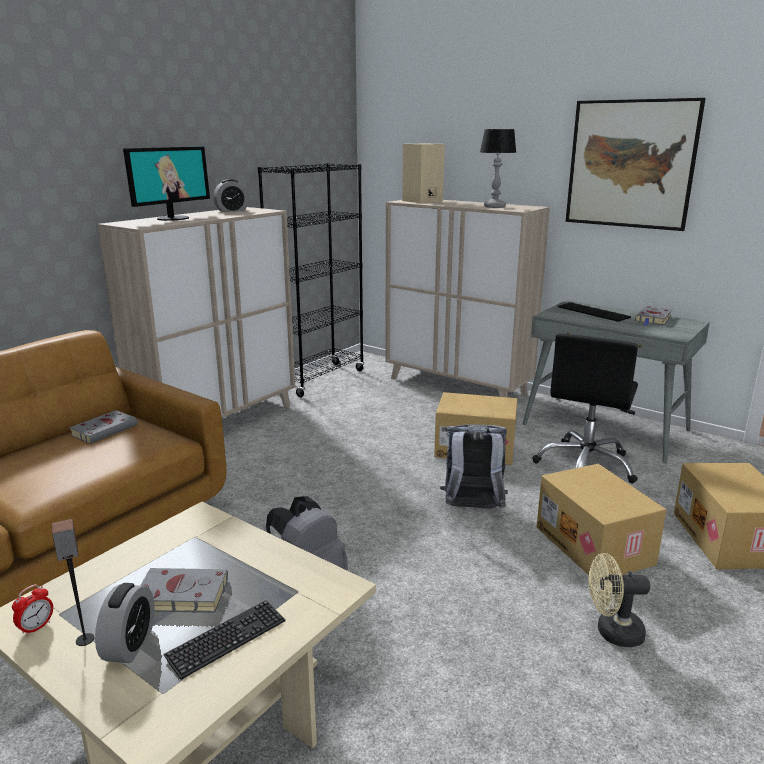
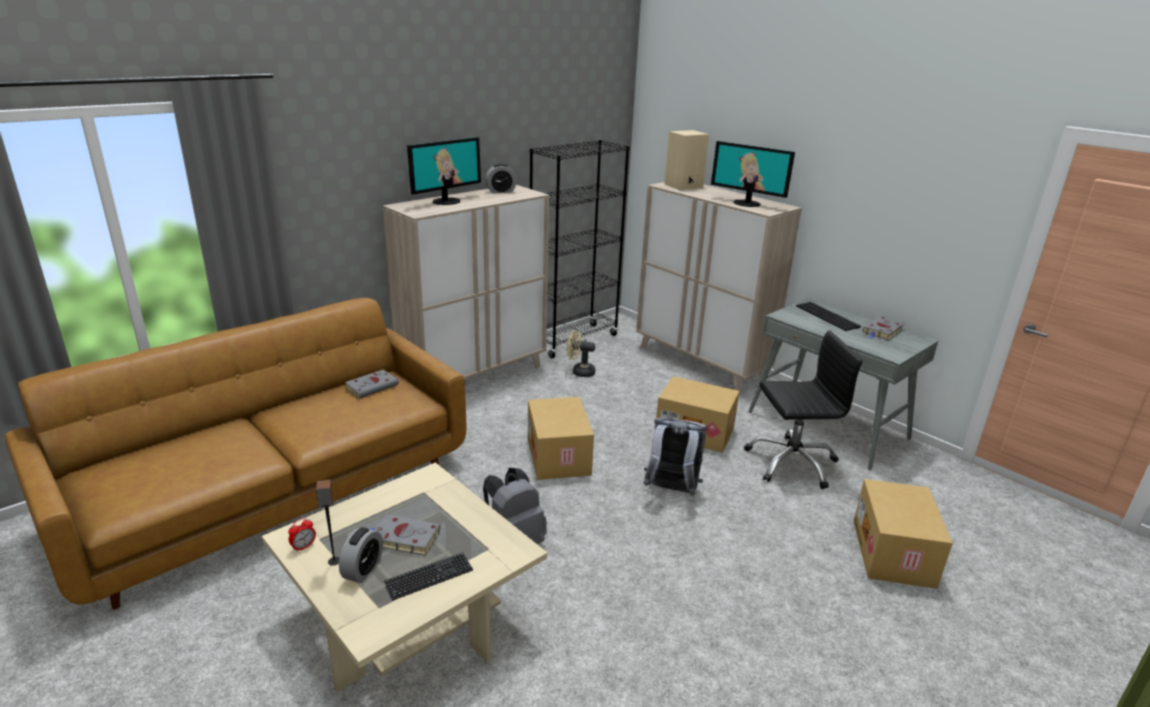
camera: 10 degrees right, 5 degrees up
(495, 207) = (747, 203): table lamp -> monitor
(585, 465) = (791, 462): black office chair -> black office chair turned 135 degrees counterclockwise
(595, 545) = (768, 540): cardboard box -> cardboard box (559, 456)
(612, 632) = (750, 617): beige fan -> beige fan (579, 372)
(630, 164) = (881, 178): picture -> none

